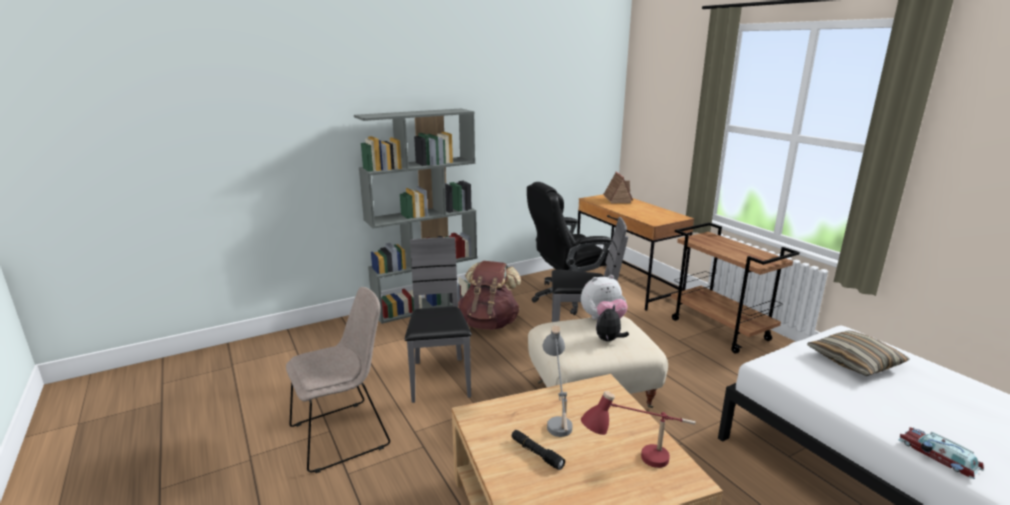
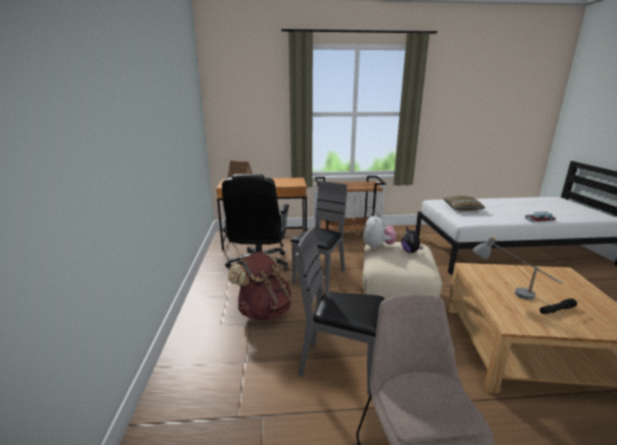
camera: 65 degrees left, 0 degrees up
(426, 305) = (187, 340): grey bookcase -> none
(637, 463) = (555, 281): red table lamp -> none

